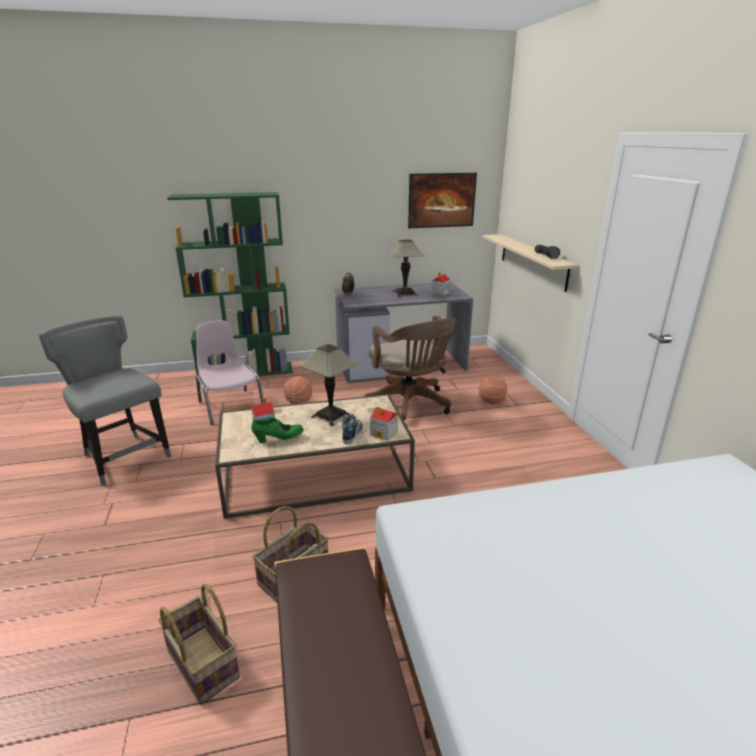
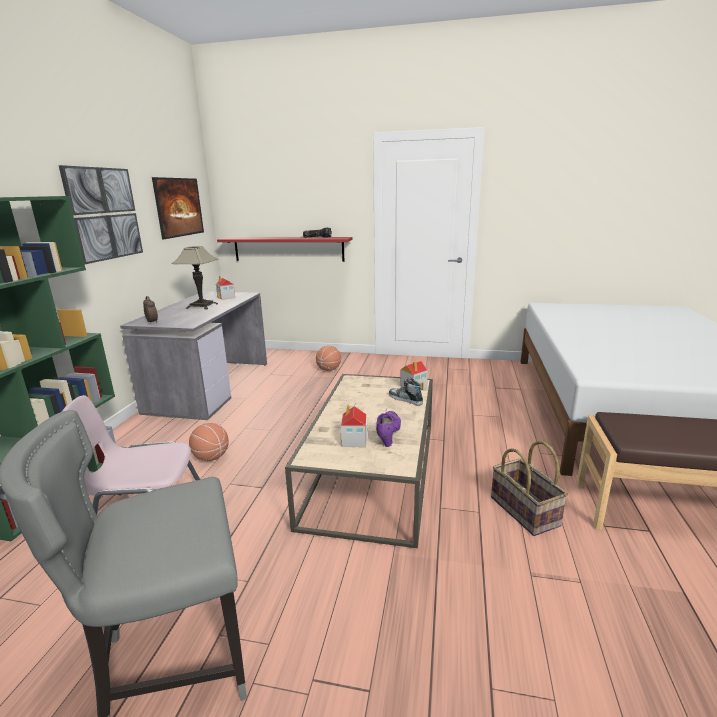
camera: 65 degrees left, 5 degrees down
(201, 664) = (640, 589): basket -> none
(279, 439) = (388, 435): green shoe -> purple shoe
(331, 416) = (361, 403): table lamp -> none
(344, 204) = (104, 214): none -> picture
(410, 405) = (295, 399): brown office chair -> none
(533, 261) = (288, 249): beige shelf -> red shelf

